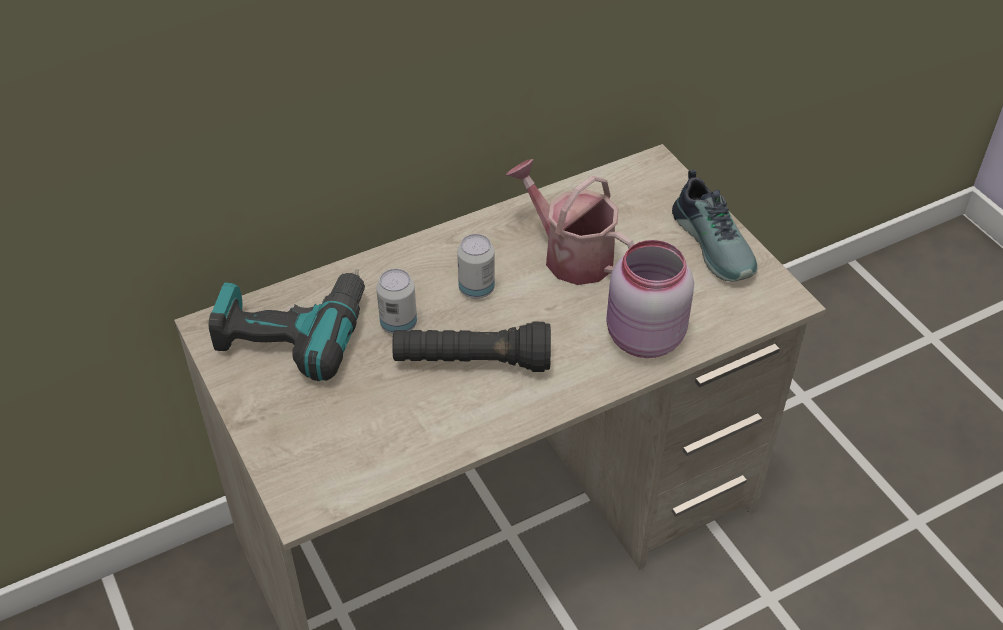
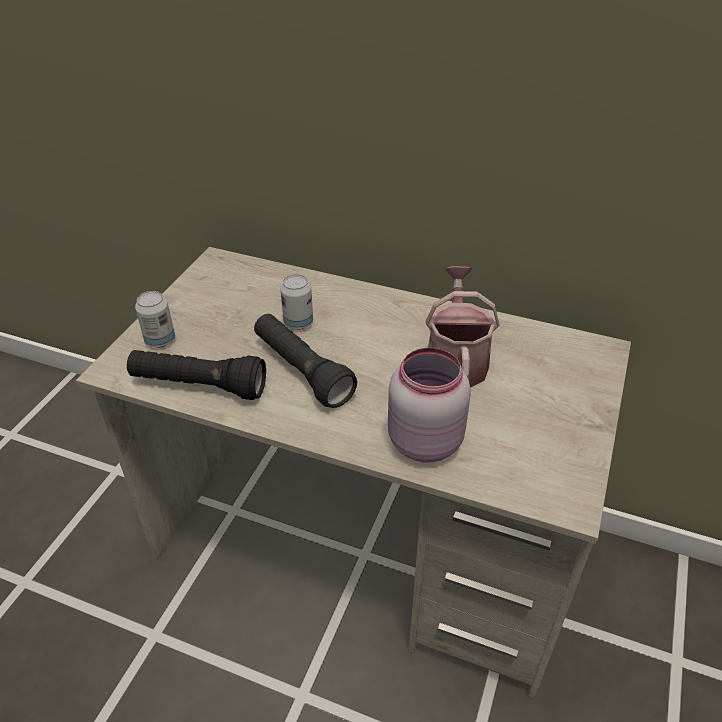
camera: 50 degrees right, 5 degrees down
(292, 331) = (245, 288): power drill -> none
(409, 448) = (198, 386): none -> black flashlight
(476, 289) = (368, 337): can -> can (160, 340)
(715, 243) = (572, 426): shoe -> none

